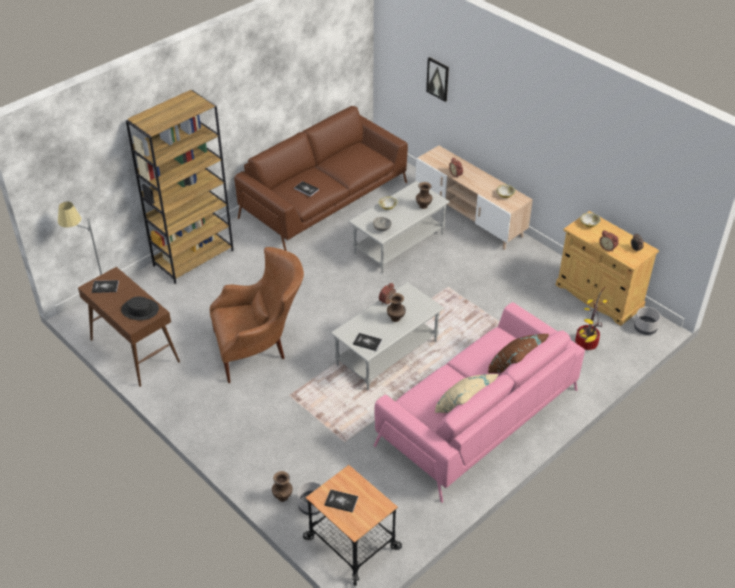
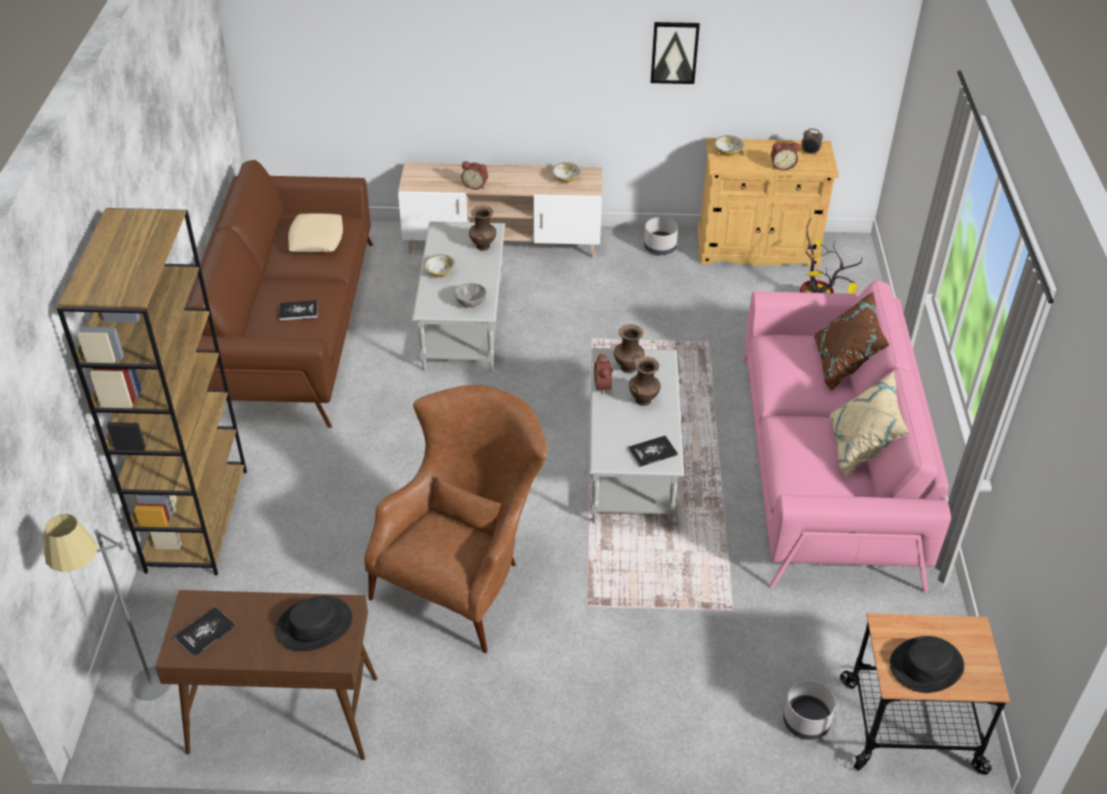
camera: 45 degrees left, 0 degrees up
(282, 496) = (758, 741): brown vase -> brown vase (627, 367)
(341, 501) = (926, 665): book -> black hat
(356, 161) = (316, 238): none -> beige pillow
(438, 79) = (381, 54): picture -> picture (674, 52)
(644, 328) = (844, 255): grey planter -> grey planter (659, 248)

